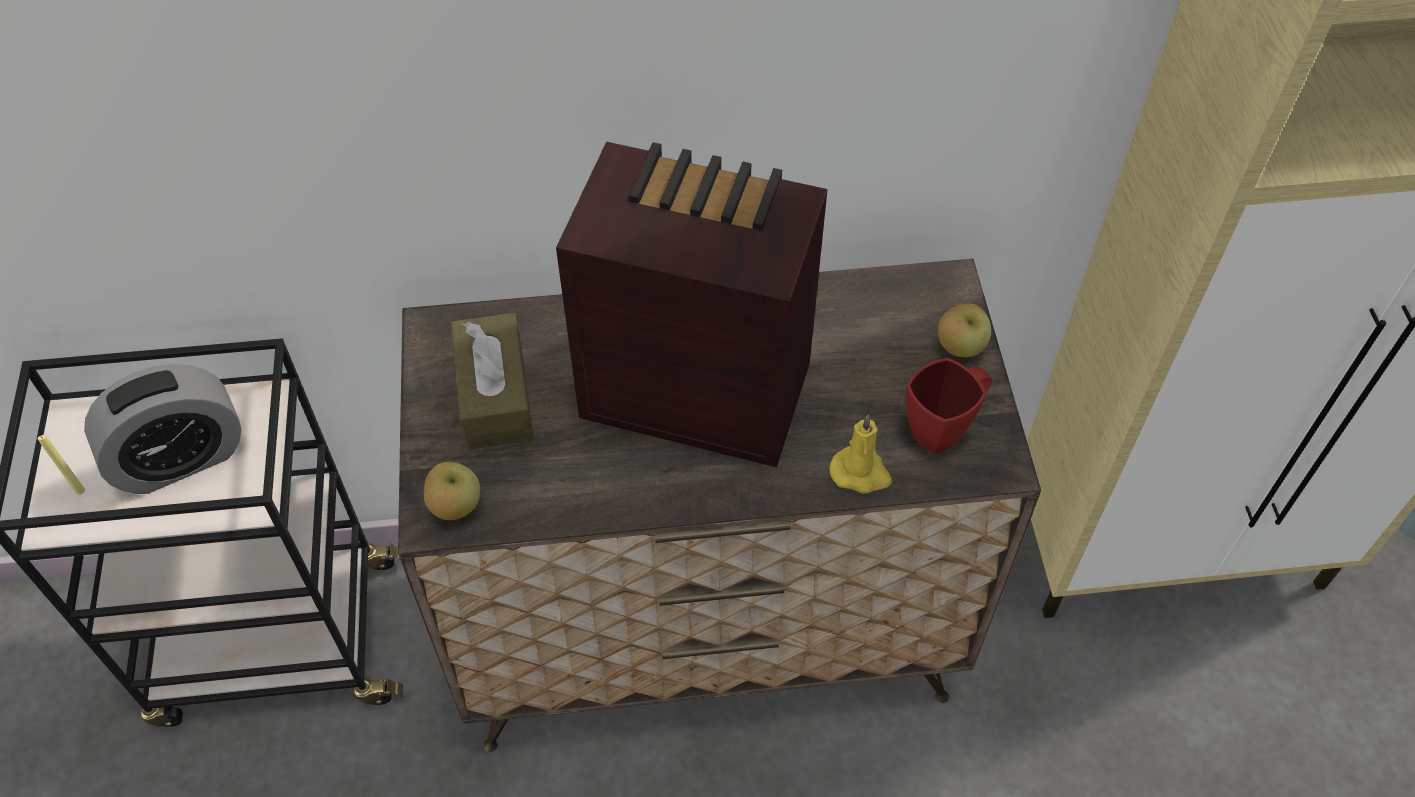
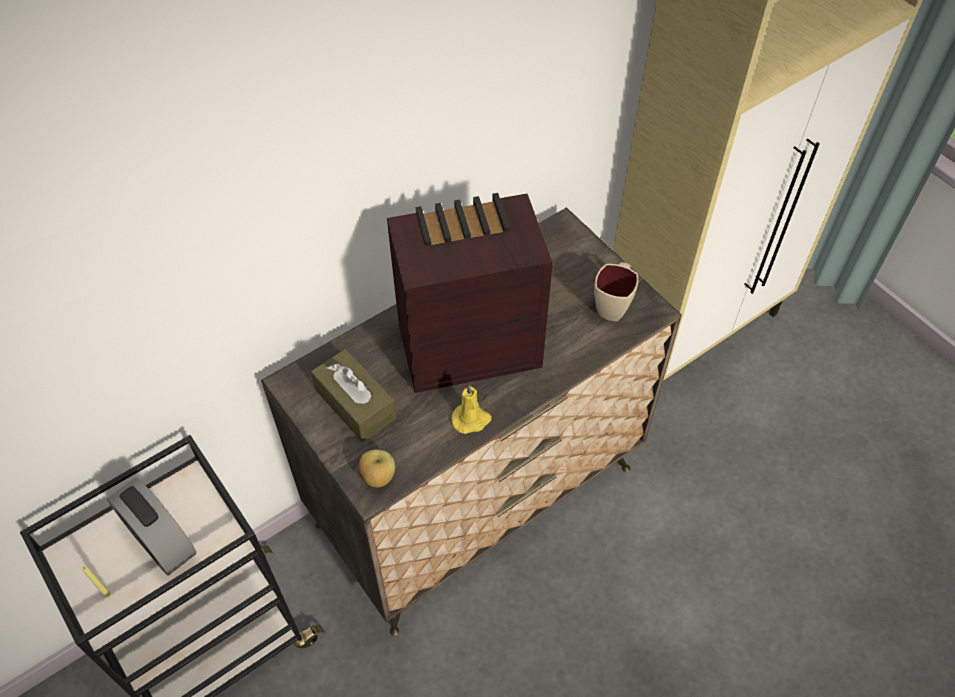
camera: 30 degrees left, 0 degrees up
(181, 459) = (162, 542): alarm clock -> alarm clock turned 105 degrees clockwise
(861, 473) = (587, 349): yellow candle -> yellow candle (471, 419)
(944, 428) = (613, 305): red mug -> beige mug
(960, 347) = (592, 258): apple -> none

